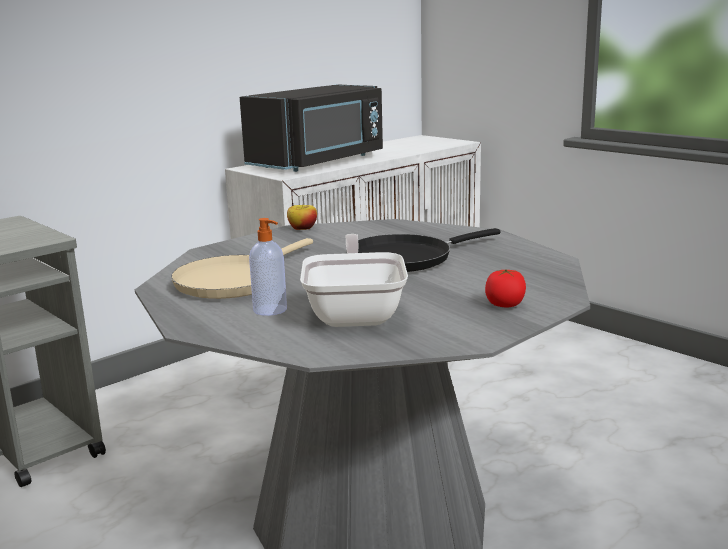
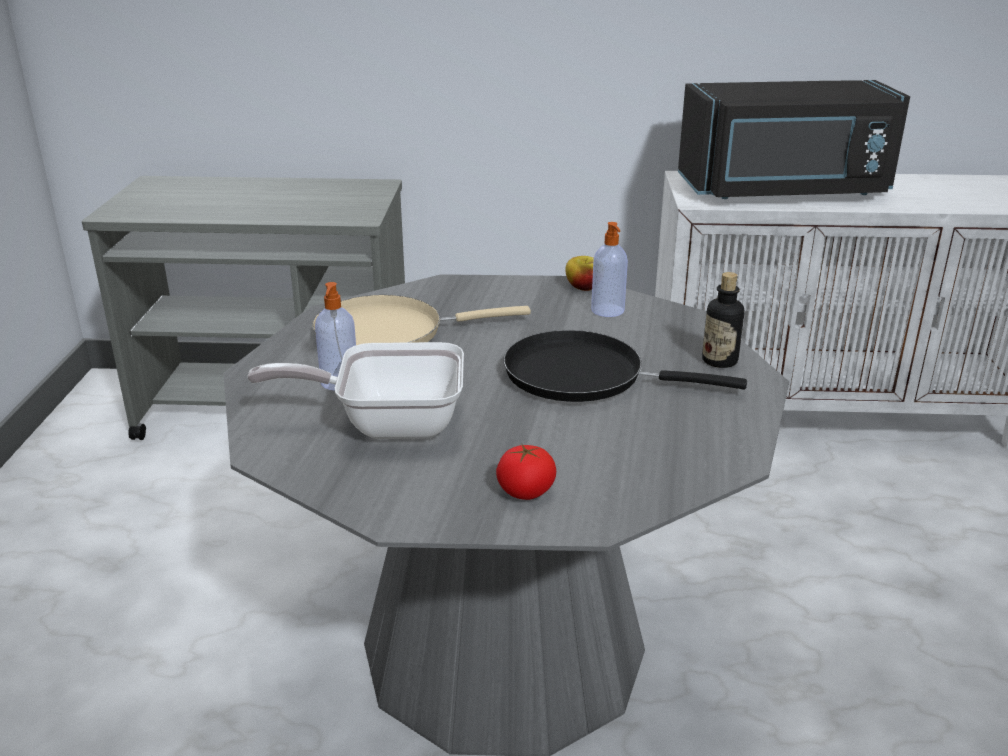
camera: 45 degrees right, 10 degrees up
(344, 233) = (608, 311): none -> soap dispenser
(356, 313) = (387, 423): frying pan -> frying pan turned 135 degrees counterclockwise
(452, 232) = (719, 361): none -> bottle

